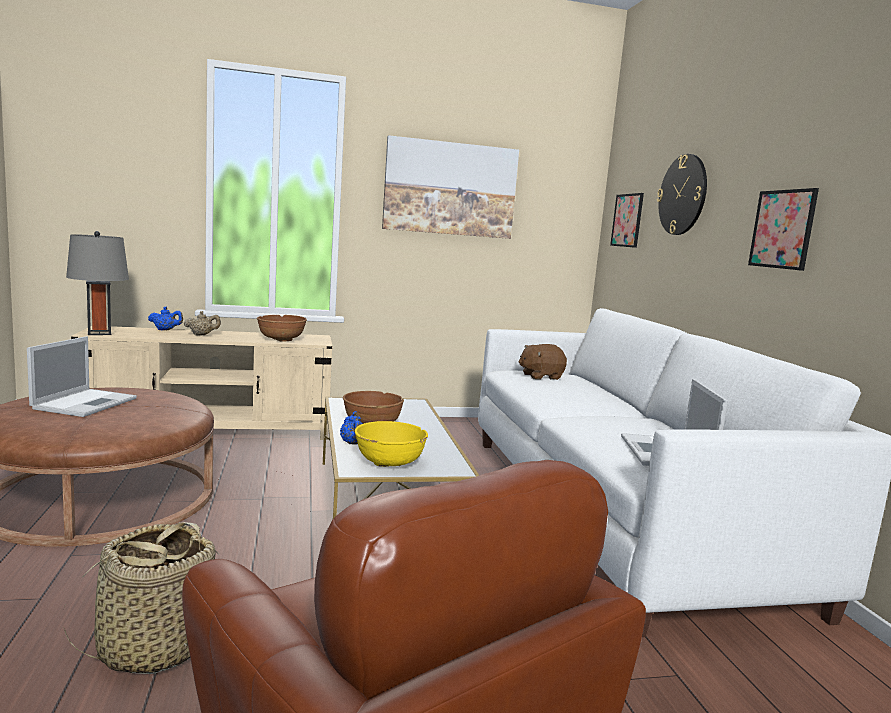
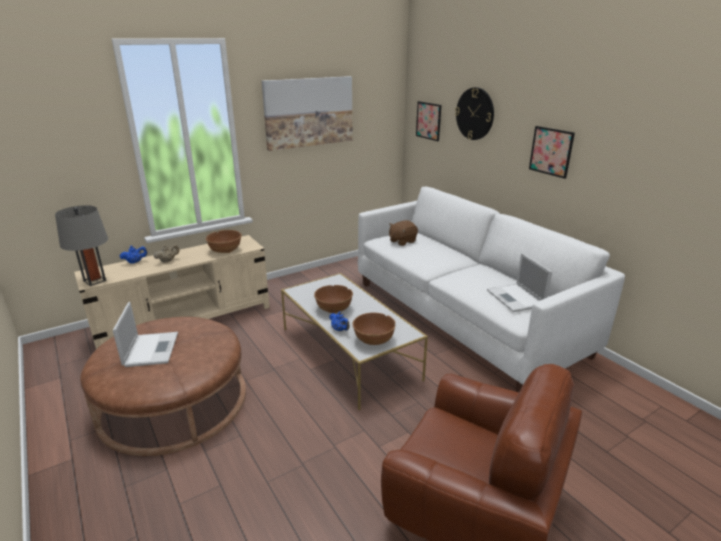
camera: 20 degrees left, 15 degrees up
(153, 647) = (313, 489): basket -> none
(389, 462) = (373, 339): yellow bowl -> brown bowl

